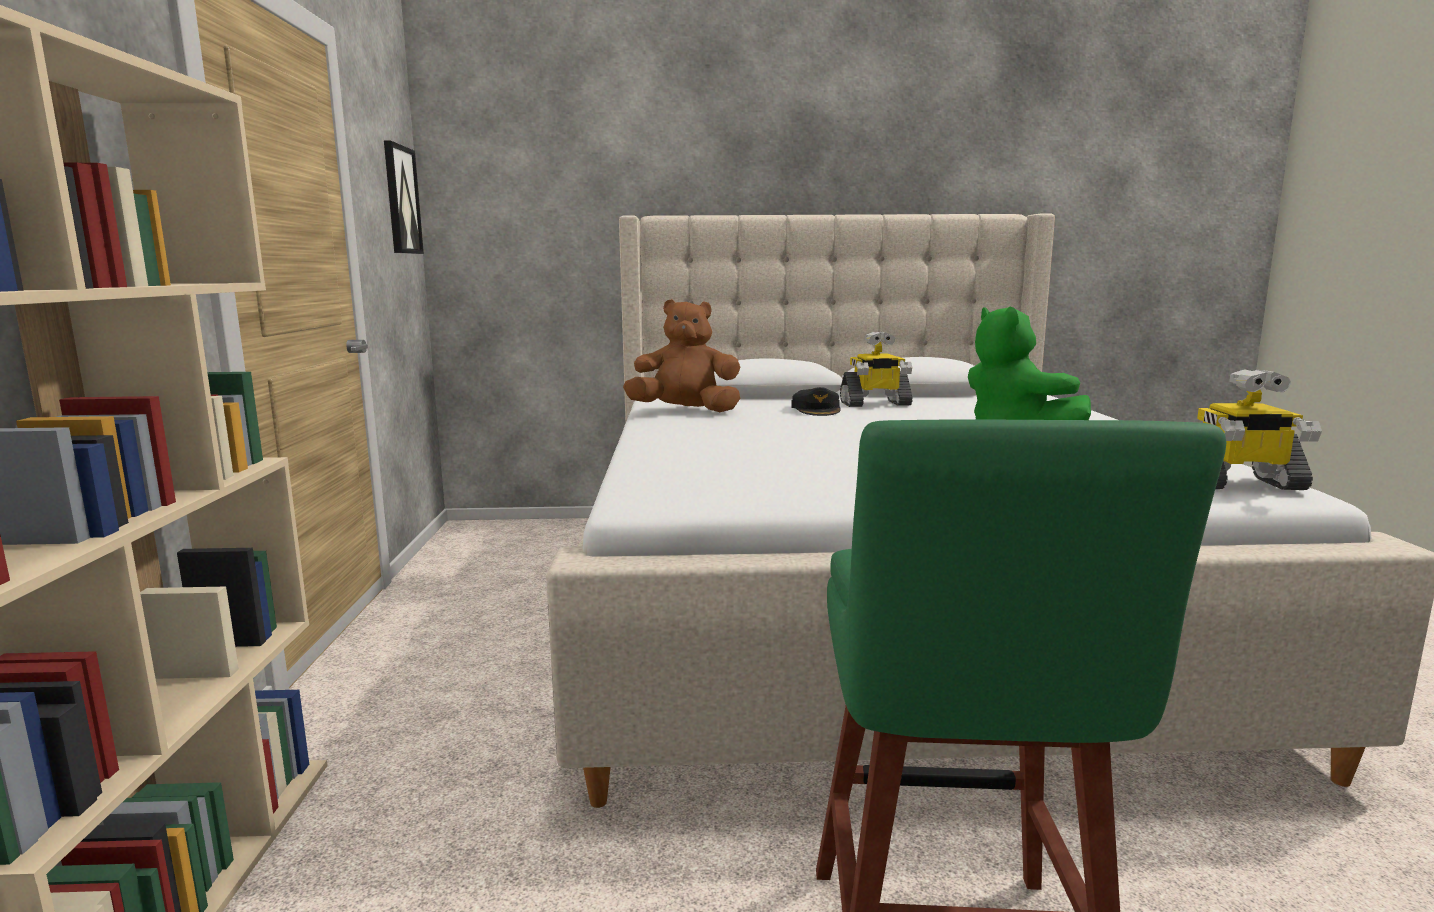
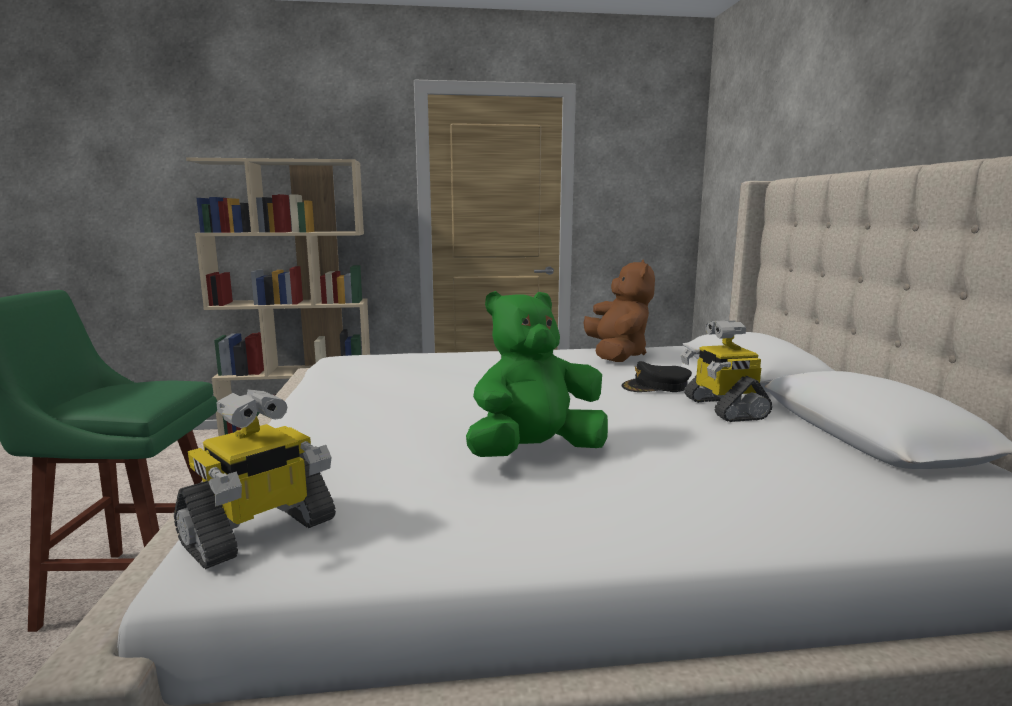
camera: 85 degrees right, 0 degrees up
(401, 200) = (660, 178): picture -> none
(1238, 484) = (259, 532): toy robot -> toy robot turned 135 degrees counterclockwise

